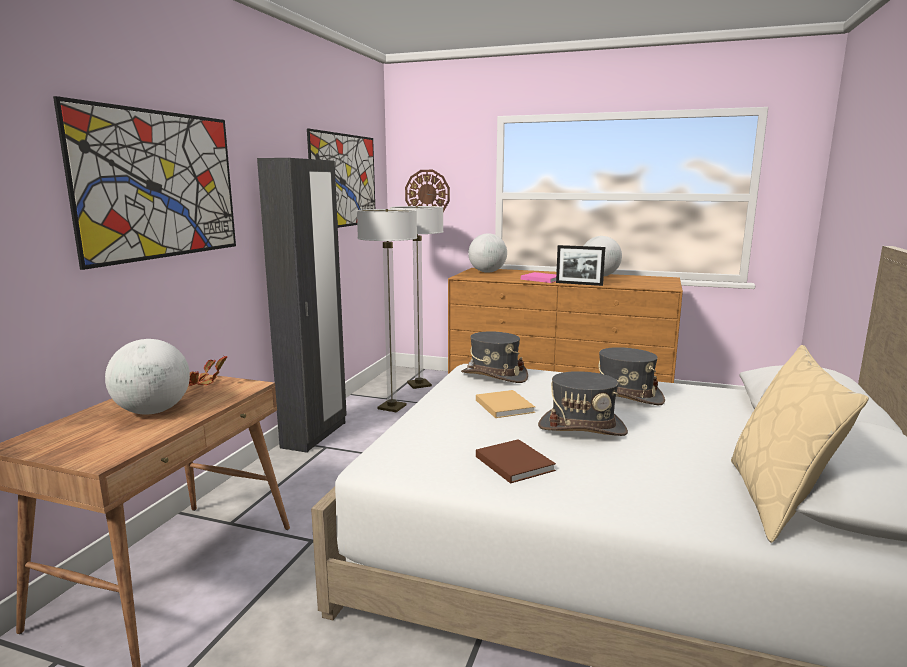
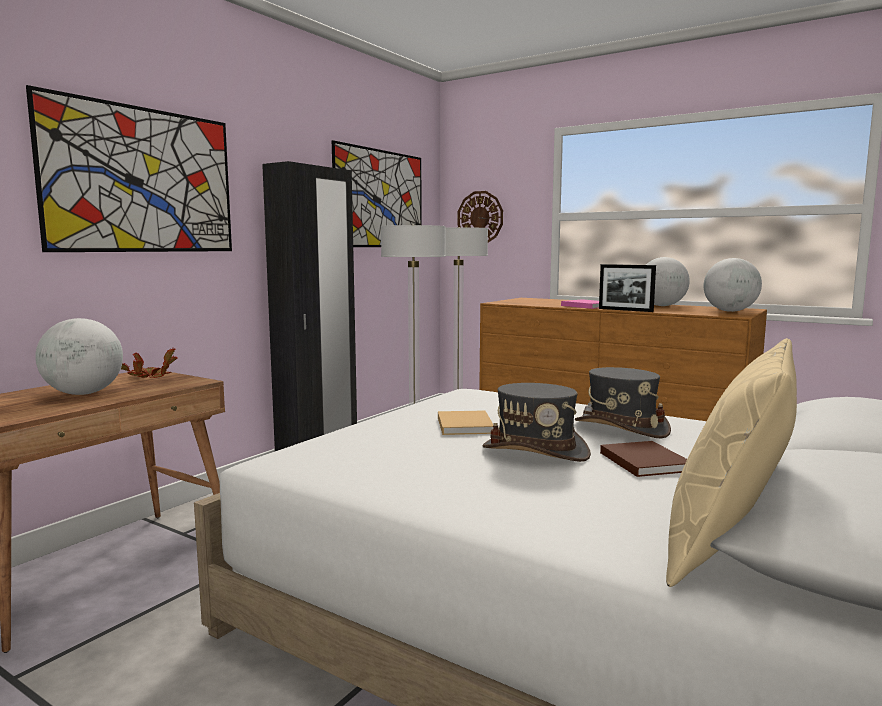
camera: 15 degrees right, 5 degrees down
(487, 272) = (532, 300): globe -> globe (730, 311)
(494, 376) = (482, 399): grey hat -> none
(513, 462) = (418, 474): brown book -> brown book (643, 461)

